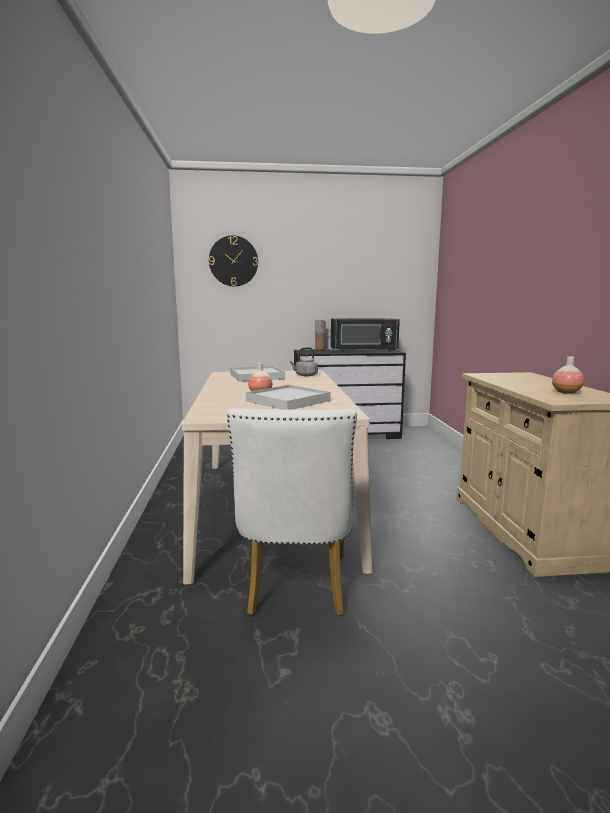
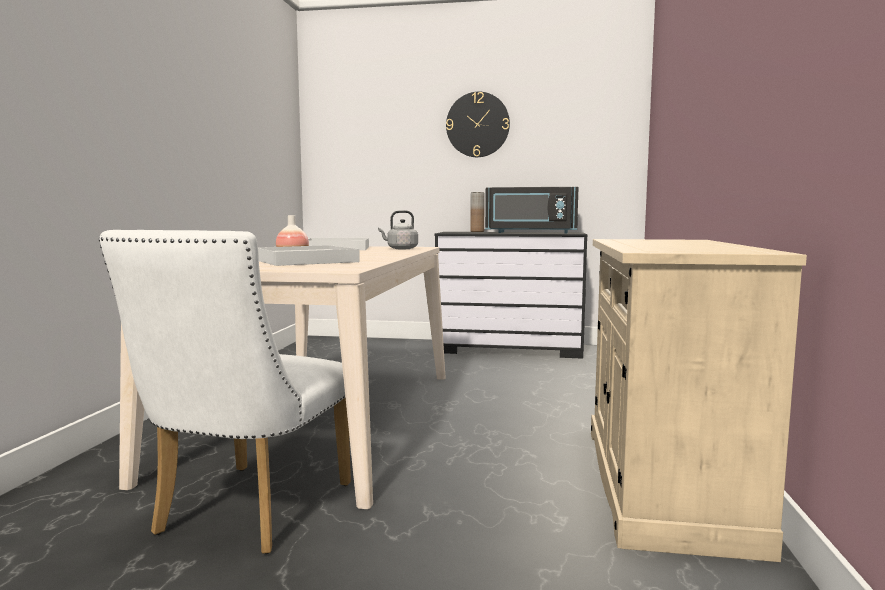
camera: 15 degrees right, 5 degrees down
(233, 261) = (369, 118): wall clock -> wall clock (477, 125)
(566, 392) = (693, 247): vase -> none

